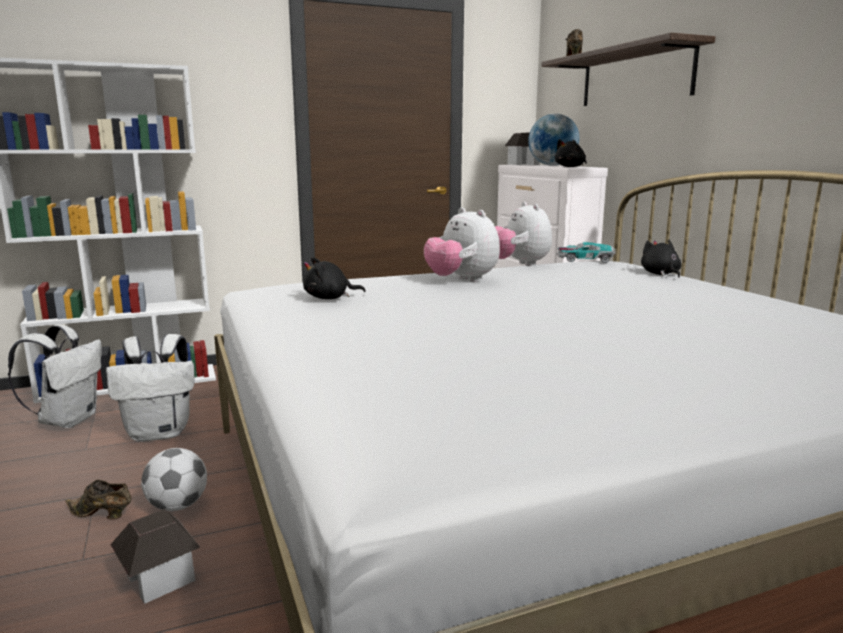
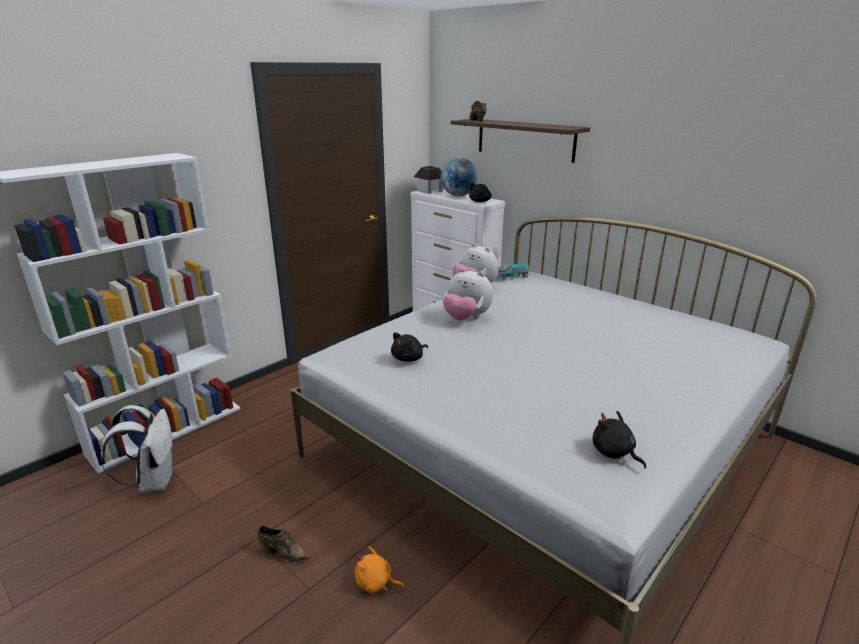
camera: 25 degrees left, 10 degrees up
(101, 515) = (283, 553): brown shoe -> brown shoe turned 150 degrees counterclockwise
(159, 579) = (376, 583): toy house -> orange plush toy
(160, 433) = (249, 471): white backpack -> none
(177, 506) = (330, 527): football -> none
(660, 274) = (568, 286): black plush toy -> black plush toy (614, 453)

